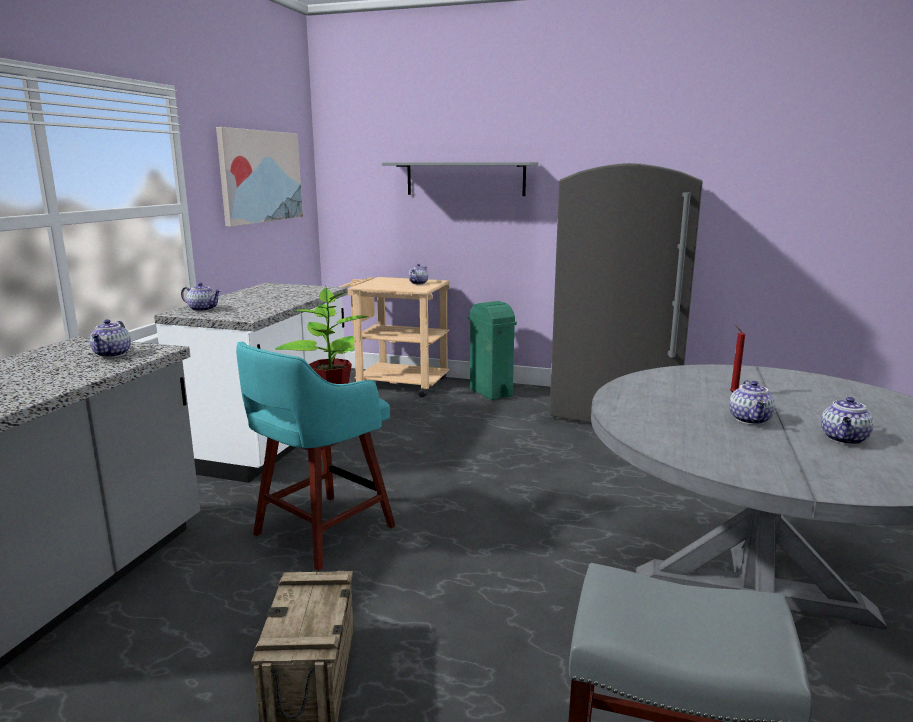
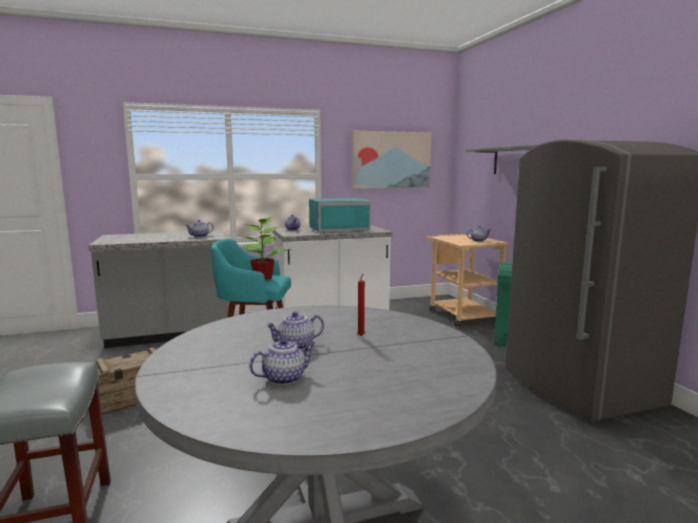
camera: 55 degrees right, 5 degrees down
(269, 297) = (338, 229): none -> turquoise microwave
(844, 439) = (284, 378): teapot -> teapot turned 150 degrees clockwise

